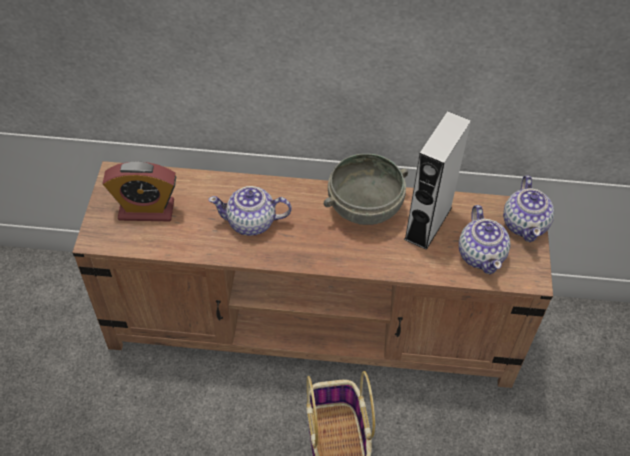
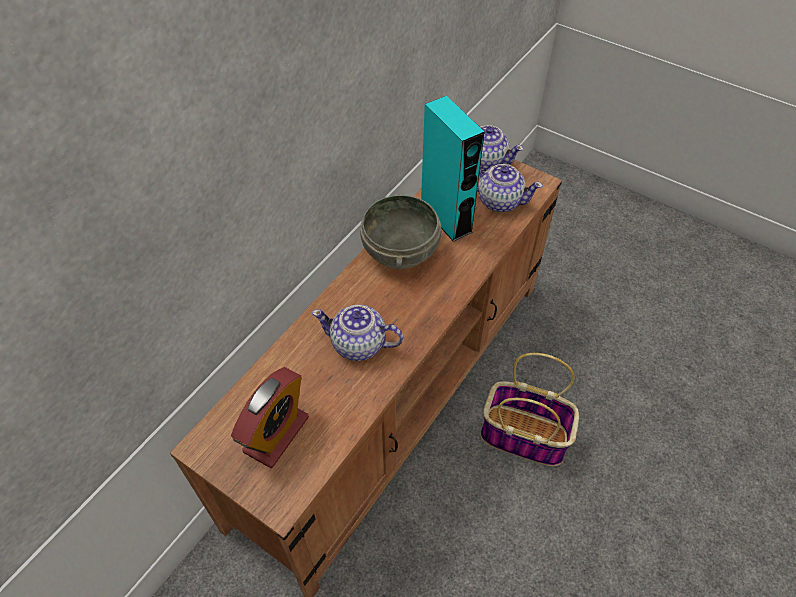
camera: 60 degrees left, 0 degrees up
(252, 222) = (359, 345): teapot -> teapot turned 75 degrees clockwise
(428, 223) = (446, 218): grey speaker -> turquoise speaker

